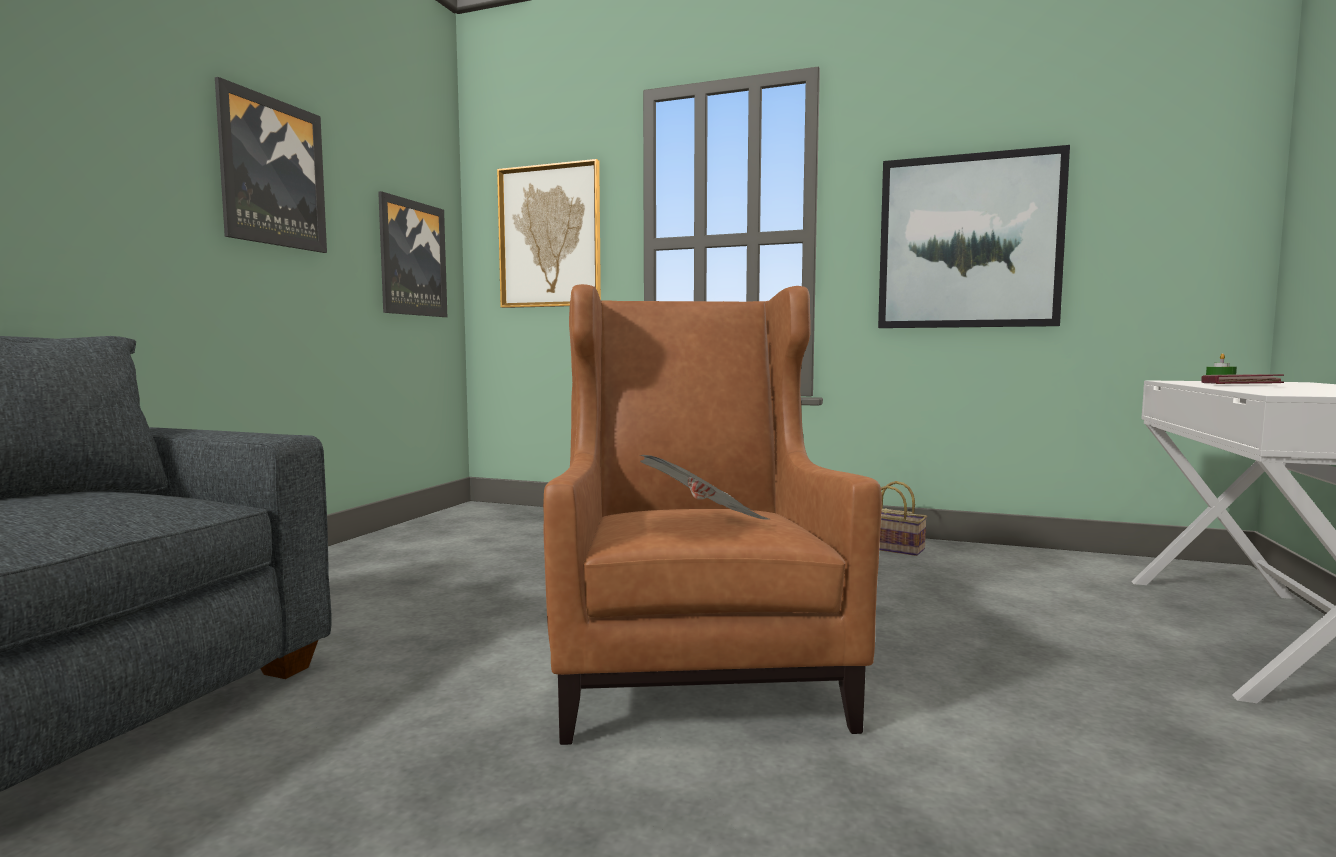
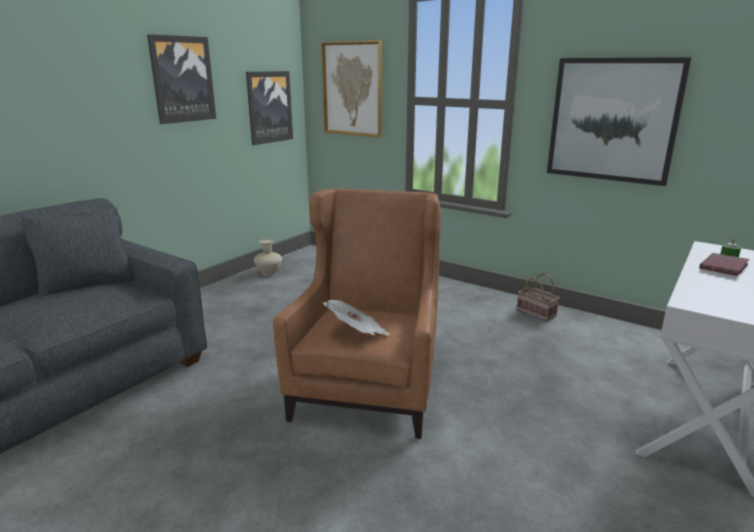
camera: 15 degrees right, 15 degrees up
(410, 535) = (268, 273): none -> beige vase

